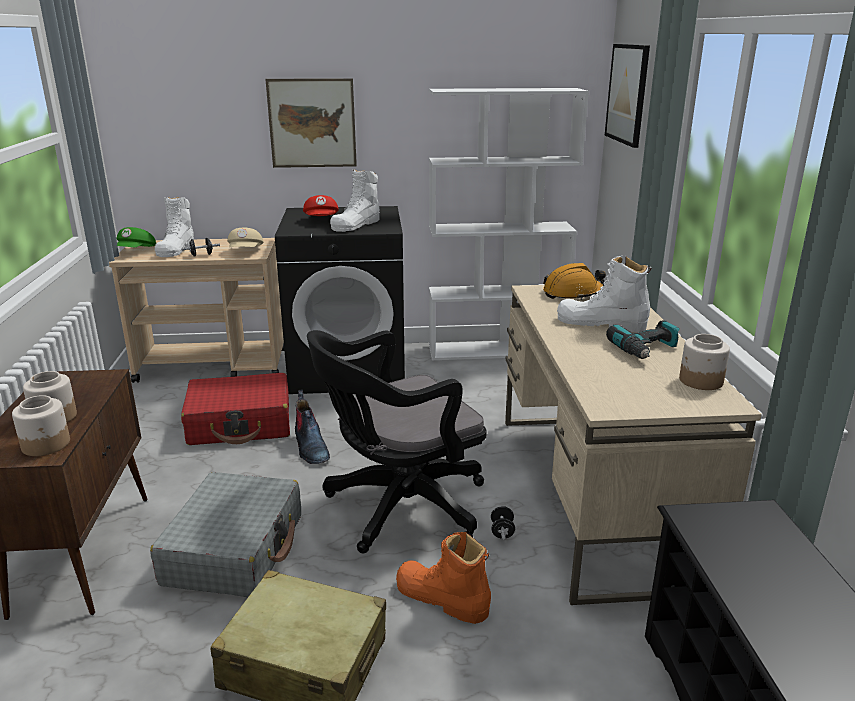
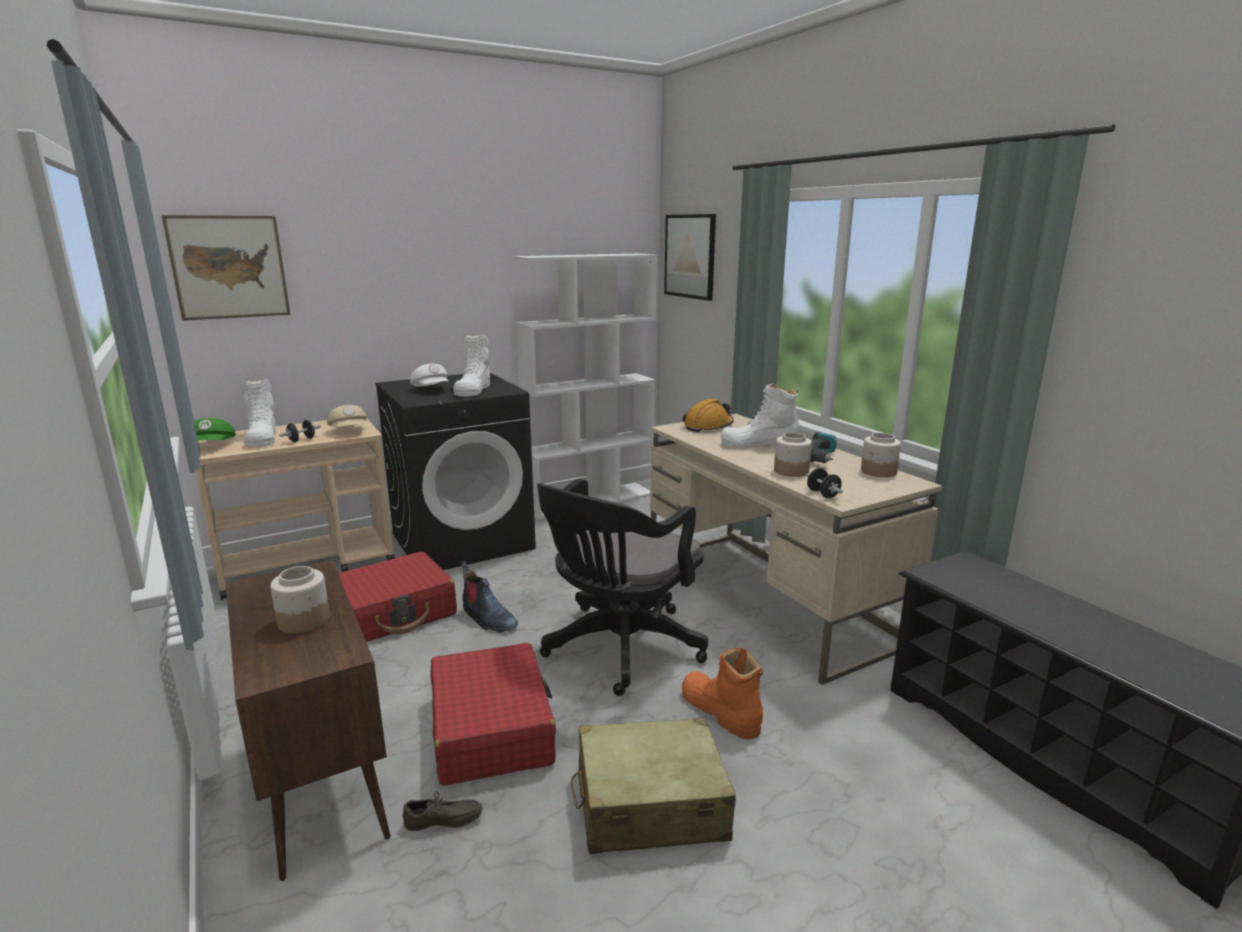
camera: 25 degrees left, 5 degrees down
(46, 445) = (330, 647): jar -> jar (791, 471)
(138, 616) = (443, 822): none -> grey shoe
(235, 549) = (492, 728): grey suitcase -> red suitcase
(312, 123) = (397, 293): picture -> picture (229, 267)
(322, 220) = (432, 389): red cap -> white cap
(441, 598) = (720, 711): orange boot -> orange boot turned 45 degrees clockwise
(502, 531) = (722, 645): black dumbbell -> black dumbbell (823, 494)

